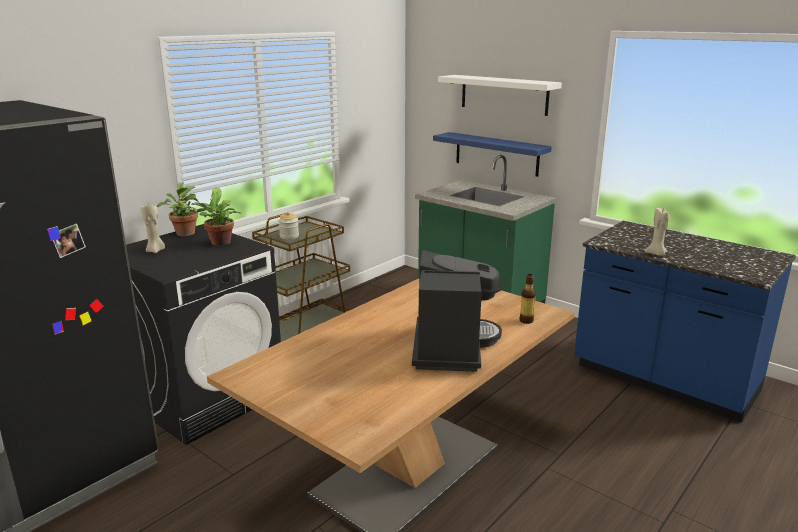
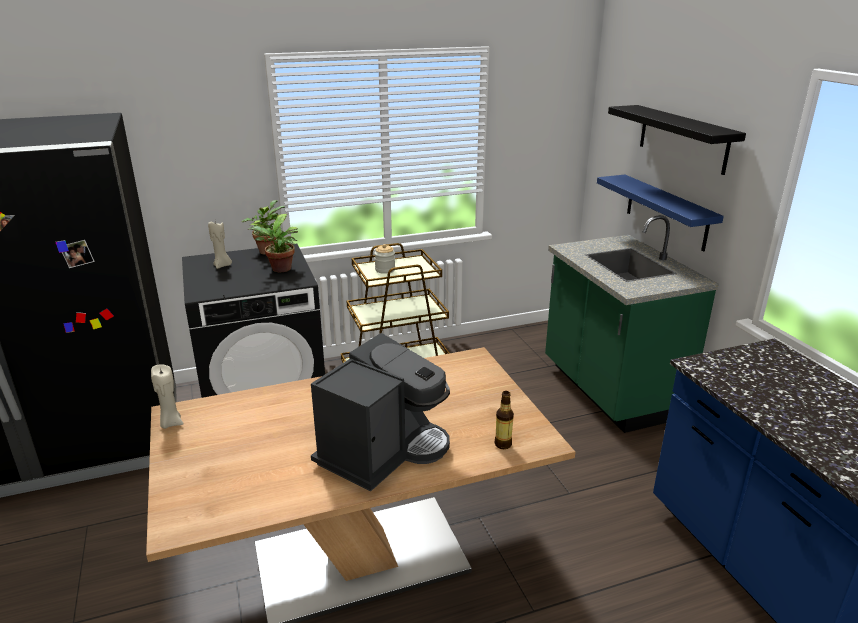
camera: 30 degrees right, 5 degrees up
(504, 94) = (682, 138): white shelf -> black shelf
(656, 254) = (753, 404): beige candle -> beige candle (170, 423)

